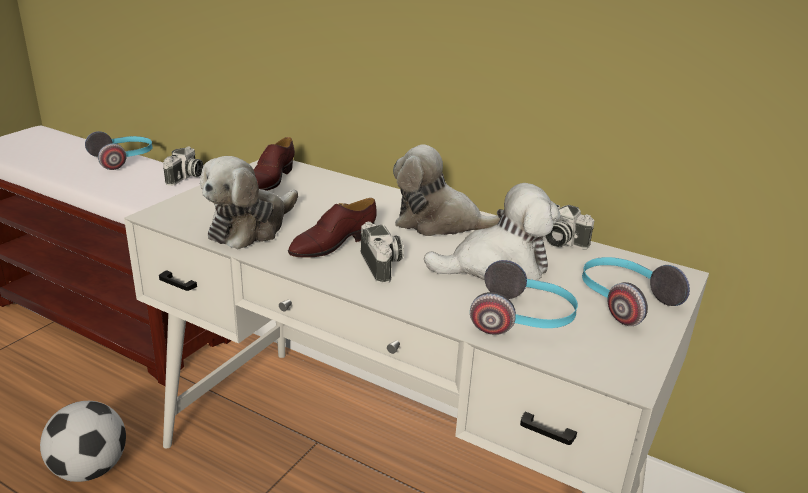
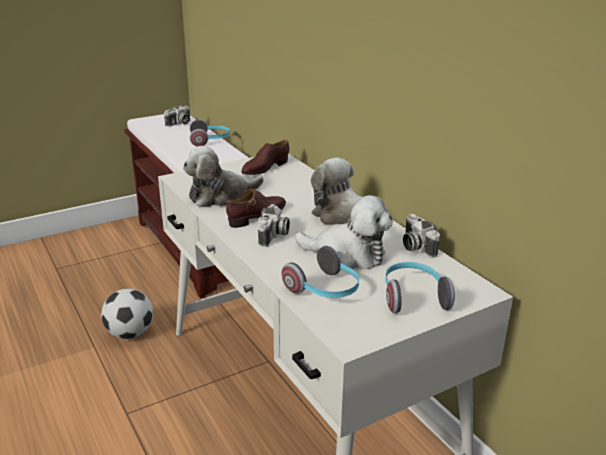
camera: 30 degrees right, 0 degrees up
(186, 177) = (236, 158): camera -> camera (179, 124)
(332, 244) = (258, 216): brown shoe -> brown shoe turned 150 degrees clockwise

